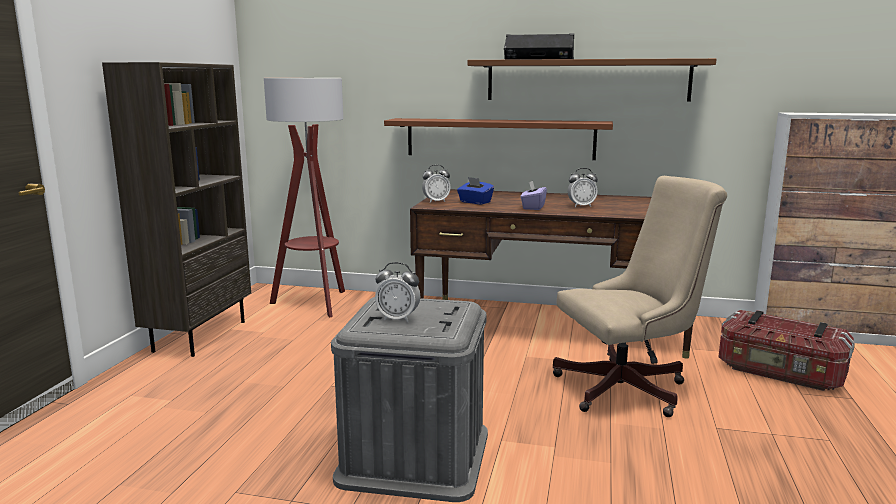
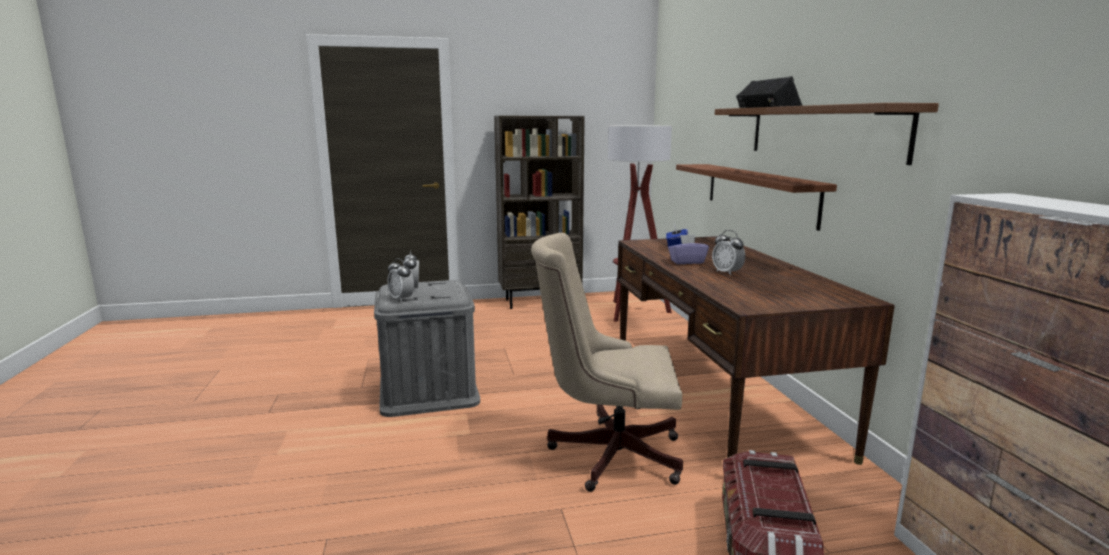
camera: 65 degrees right, 0 degrees up
(436, 201) = (656, 241): alarm clock -> alarm clock (401, 299)
(629, 388) = (607, 453): beige office chair -> beige office chair turned 135 degrees clockwise

